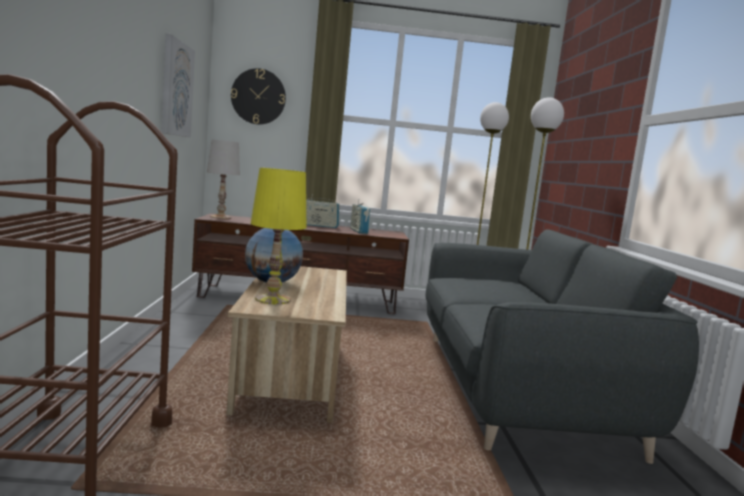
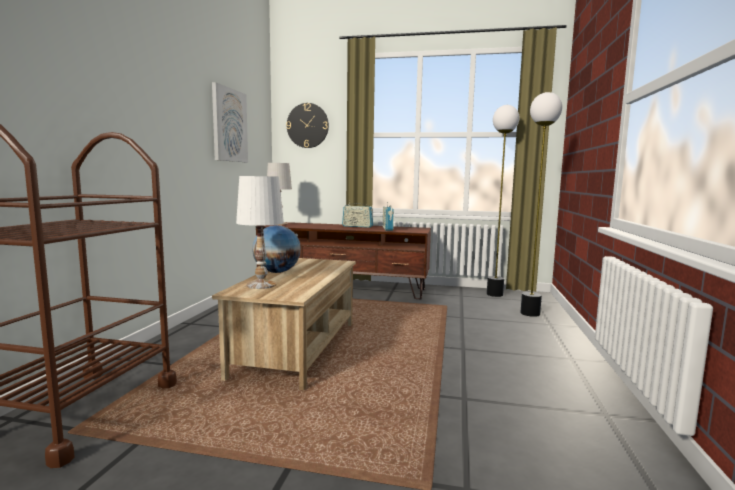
camera: 15 degrees right, 0 degrees up
(272, 299) = (261, 285): yellow table lamp -> white table lamp
(515, 388) = (499, 365): grey sofa -> none

